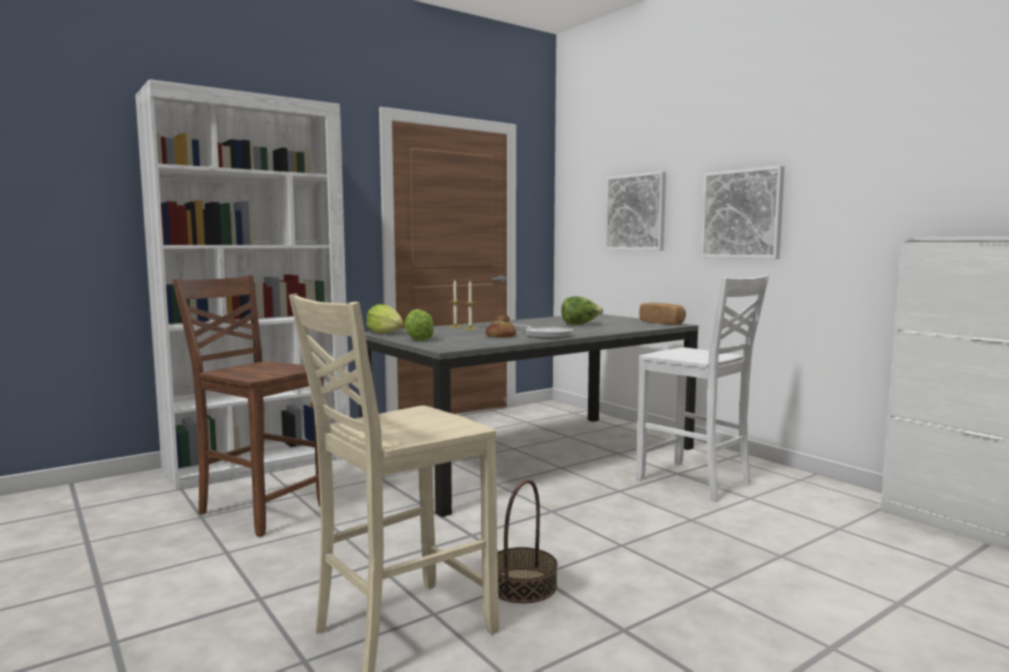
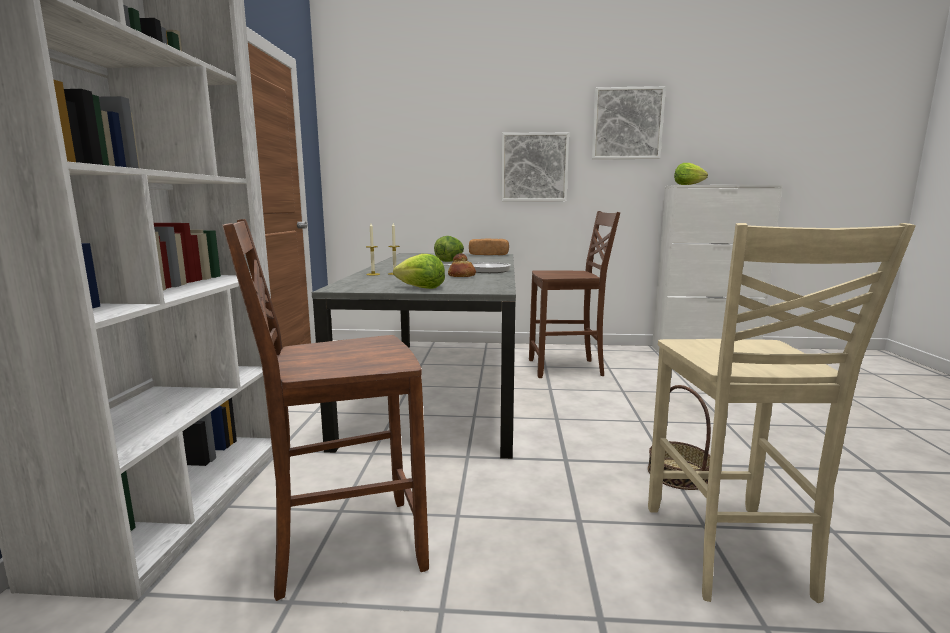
camera: 50 degrees left, 5 degrees up
(385, 333) = (350, 288): lettuce -> lettuce (688, 185)
(635, 212) = (428, 162): picture -> picture (627, 124)
(695, 482) = (567, 368): white chair -> brown chair

